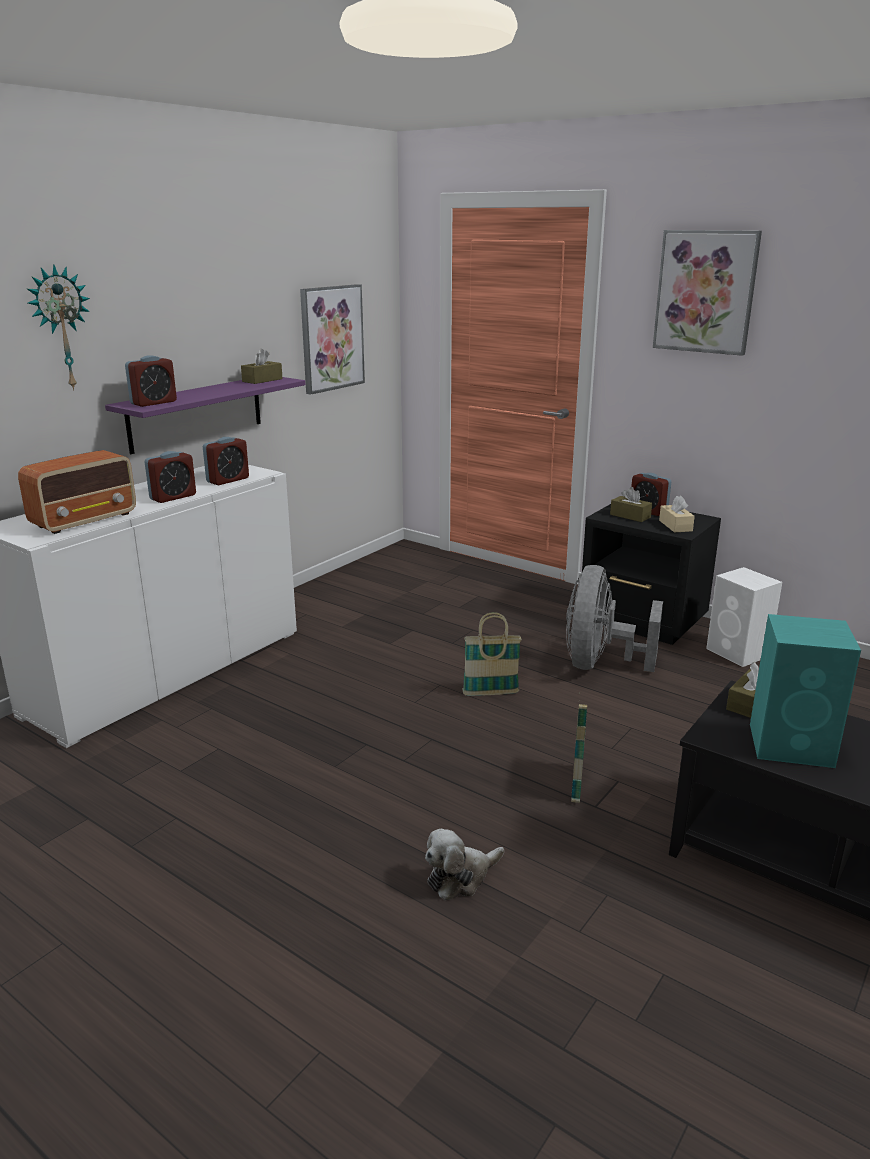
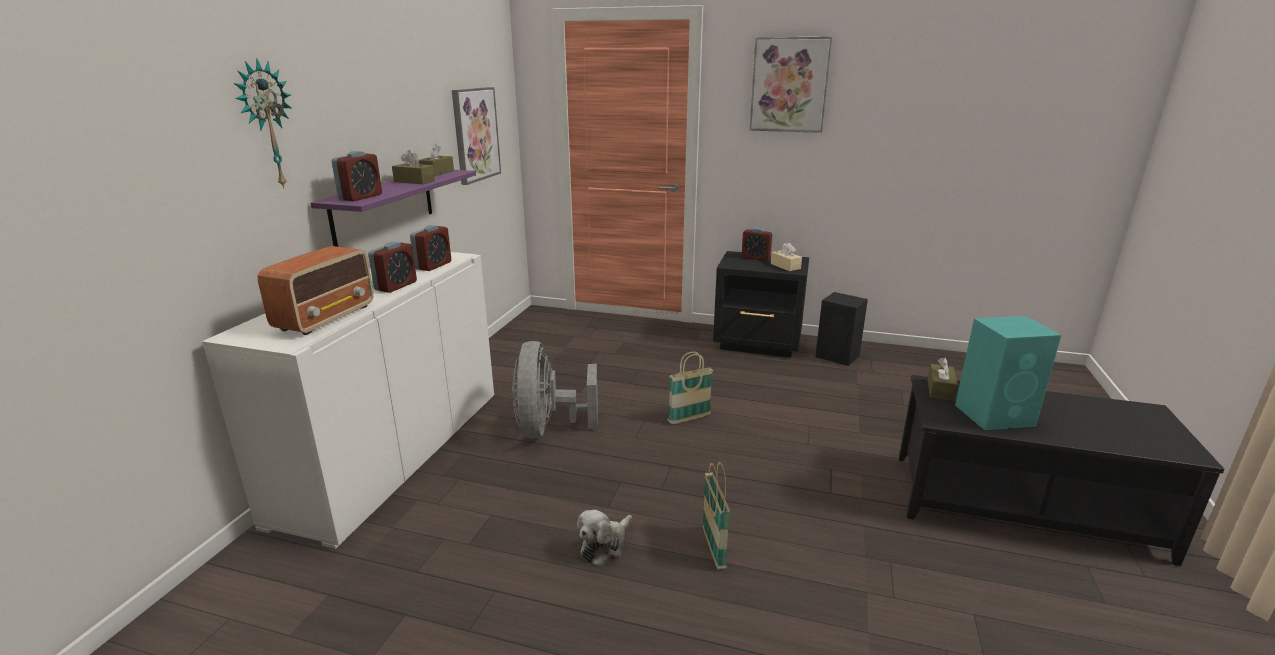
camera: 20 degrees left, 0 degrees up
(461, 877) = (776, 577): plush toy -> plush toy (605, 546)
(576, 784) = (804, 478): basket -> basket (713, 548)
(600, 663) = (752, 380): grey fan -> grey fan (549, 428)
(630, 516) = (747, 263): brown tissue box -> brown tissue box (414, 181)
(738, 653) = (838, 356): white speaker -> black speaker

